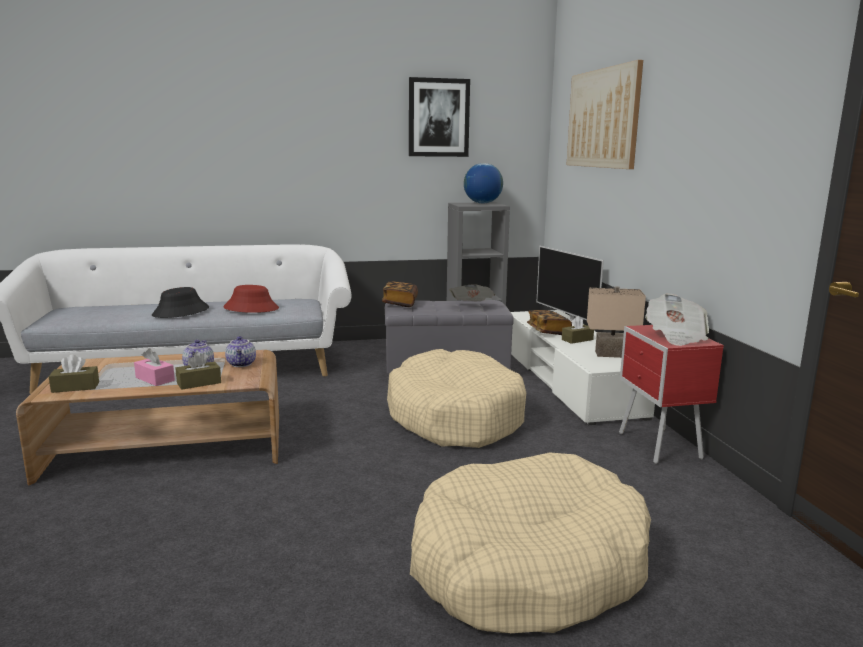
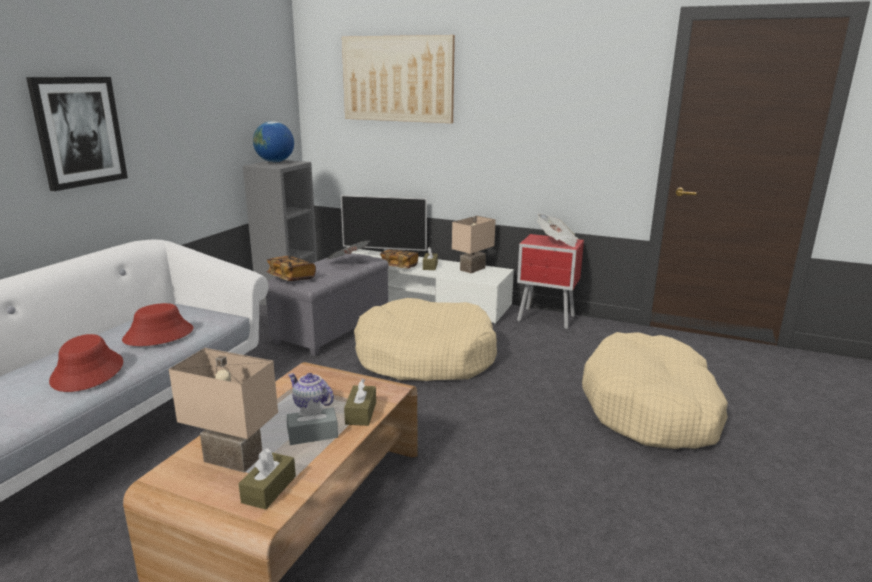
camera: 55 degrees left, 5 degrees up
(111, 370) = (236, 457): none -> beige table lamp
(155, 379) = (313, 434): pink tissue box -> grey tissue box
(181, 312) = (88, 372): black hat -> red hat
(242, 364) = (332, 382): teapot -> none
(438, 118) = (221, 74): picture -> picture (79, 132)

